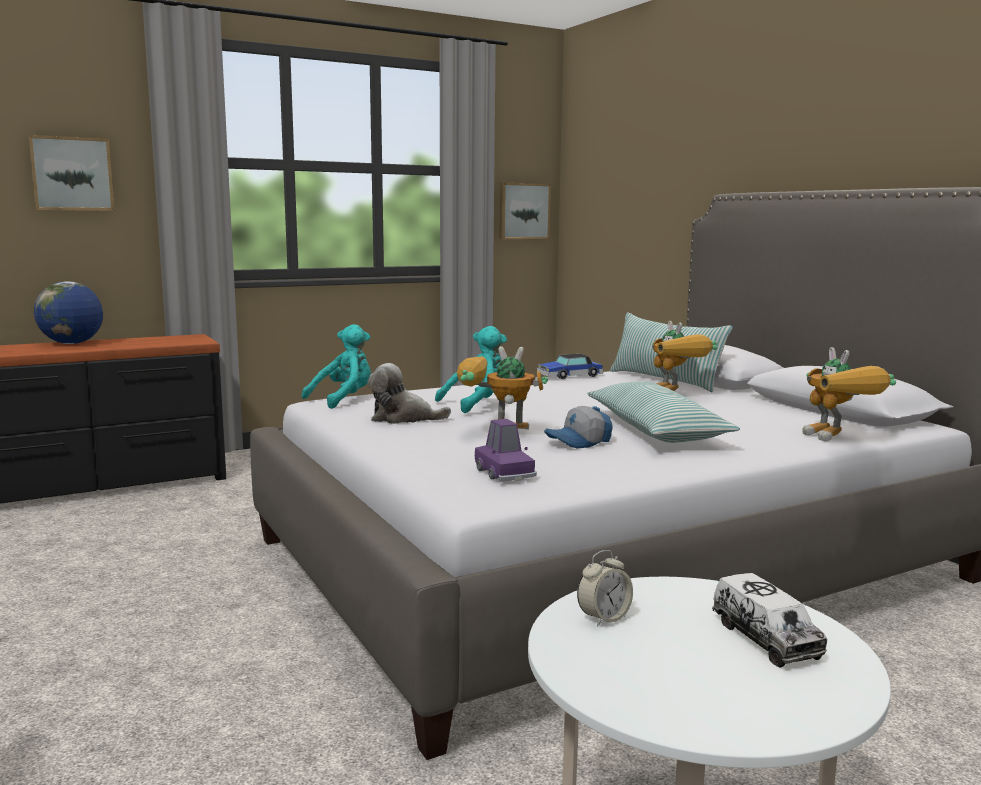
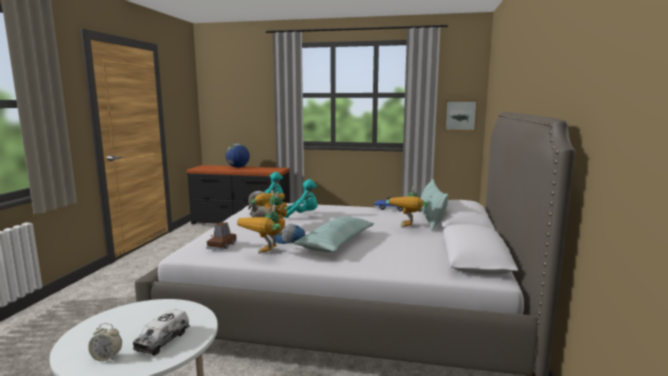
camera: 40 degrees right, 0 degrees up
(72, 174) = (249, 102): picture -> none
(504, 473) = (222, 246): purple toy car -> brown toy car
(604, 618) = (146, 311): alarm clock -> alarm clock (107, 357)
(838, 439) = (407, 271): toy robot -> toy robot (267, 254)

